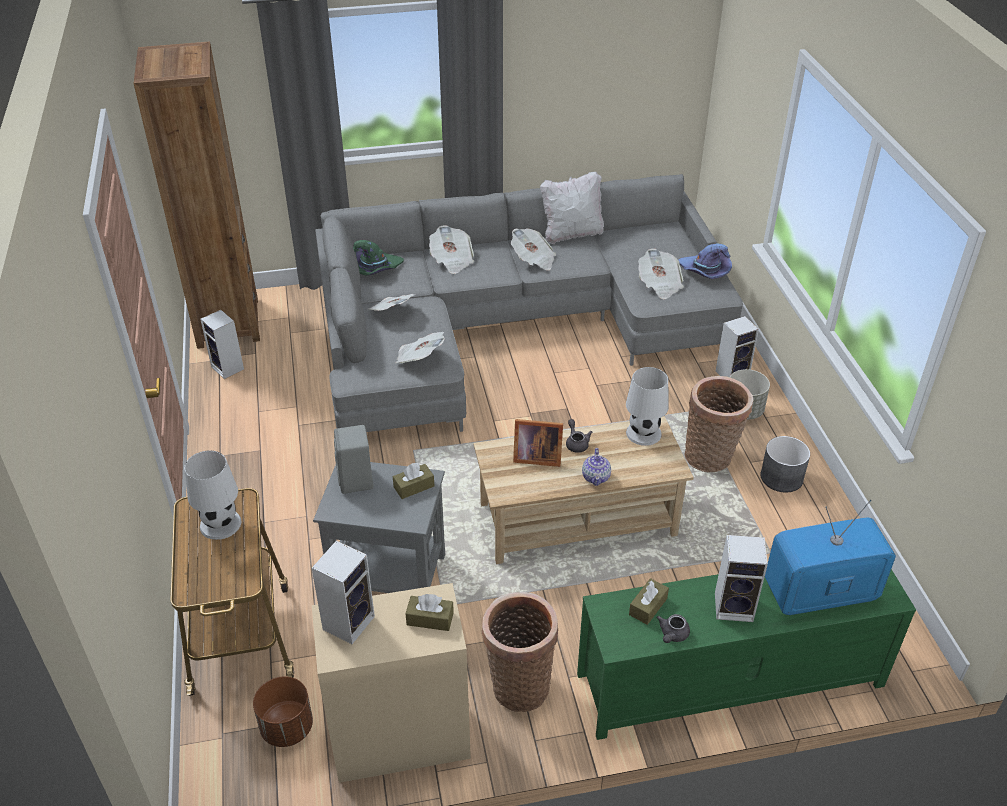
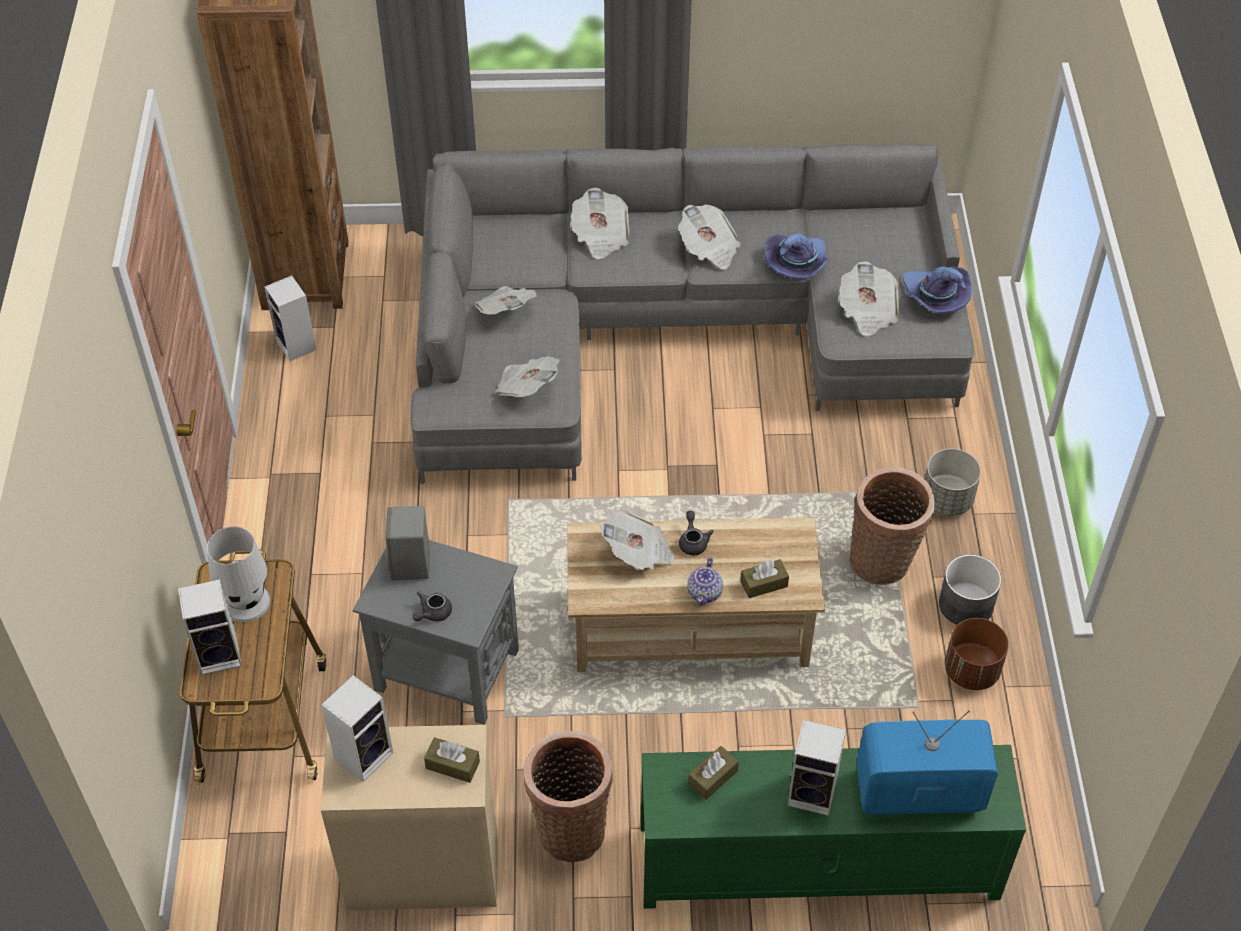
camera: 10 degrees right, 10 degrees up
(287, 728) = (300, 838): brown planter -> brown planter (971, 671)
(375, 268) = (497, 237): green hat -> none
(414, 486) = (476, 582): brown tissue box -> brown tissue box (764, 584)
(535, 456) = (638, 553): picture frame -> newspaper
(571, 234) = (771, 212): white pillow -> none
(599, 262) = (797, 263): none -> purple hat
(644, 433) = (781, 539): white table lamp -> none
(672, 635) = (730, 817): grey teapot -> grey teapot (432, 613)
(733, 373) = (950, 441): speaker -> speaker (220, 654)

